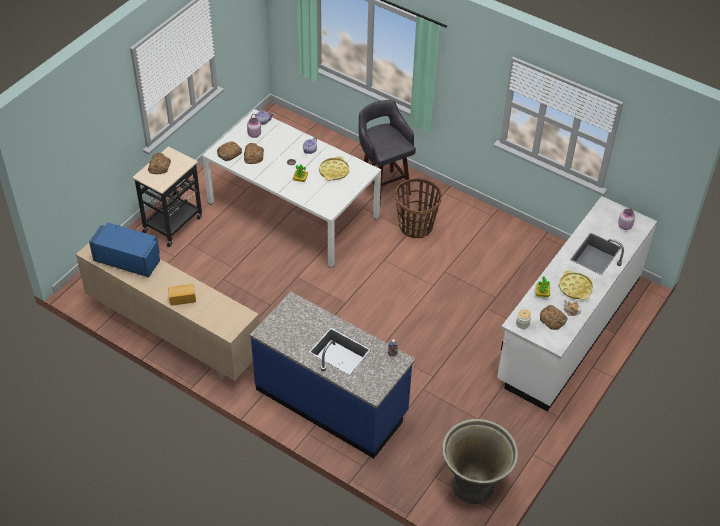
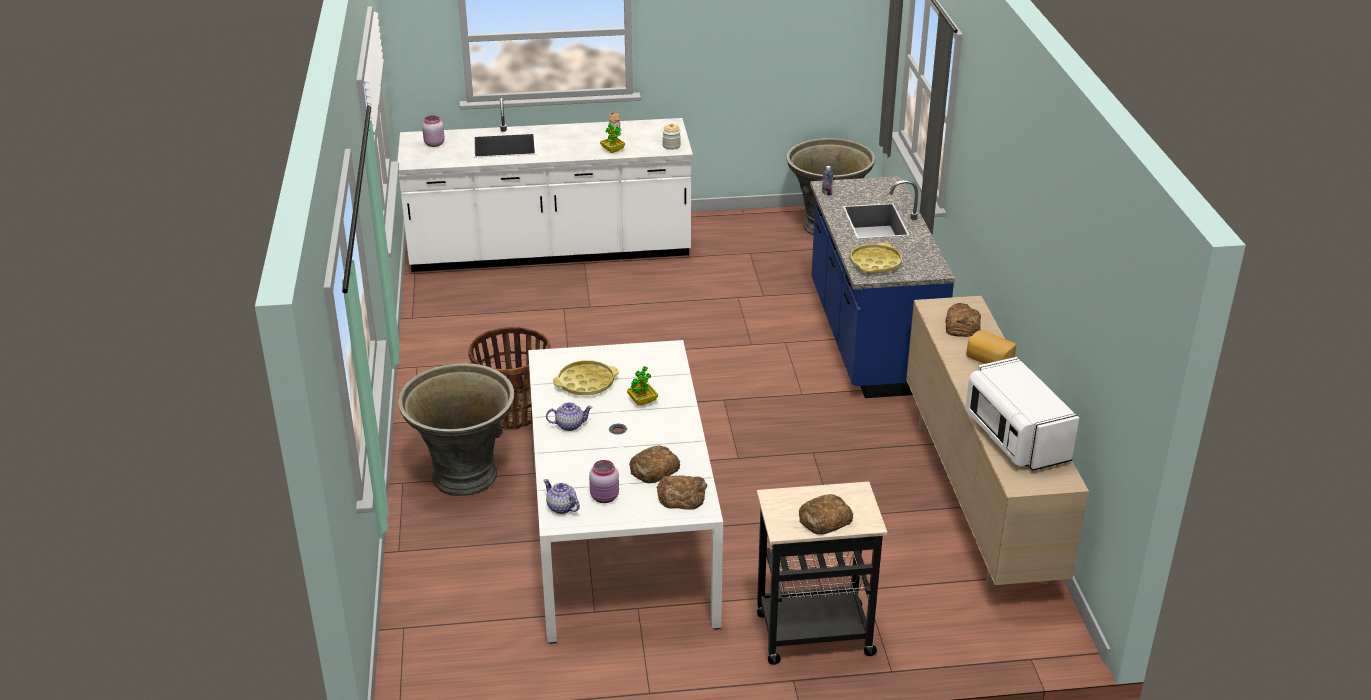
camera: 130 degrees left, 15 degrees down
(128, 260) = (1015, 438): blue microwave -> white microwave
(384, 187) = (464, 477): grey stool -> grey planter
(552, 319) = (640, 135): bread -> bread (962, 325)
(575, 288) = (576, 138): yellow tray -> yellow tray (875, 263)

